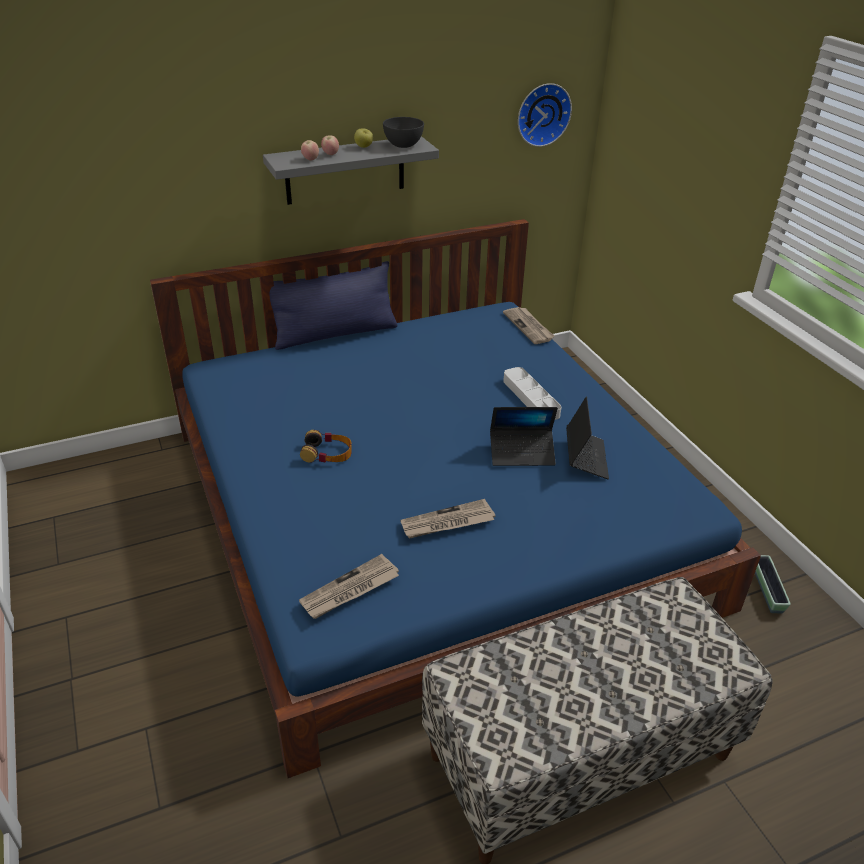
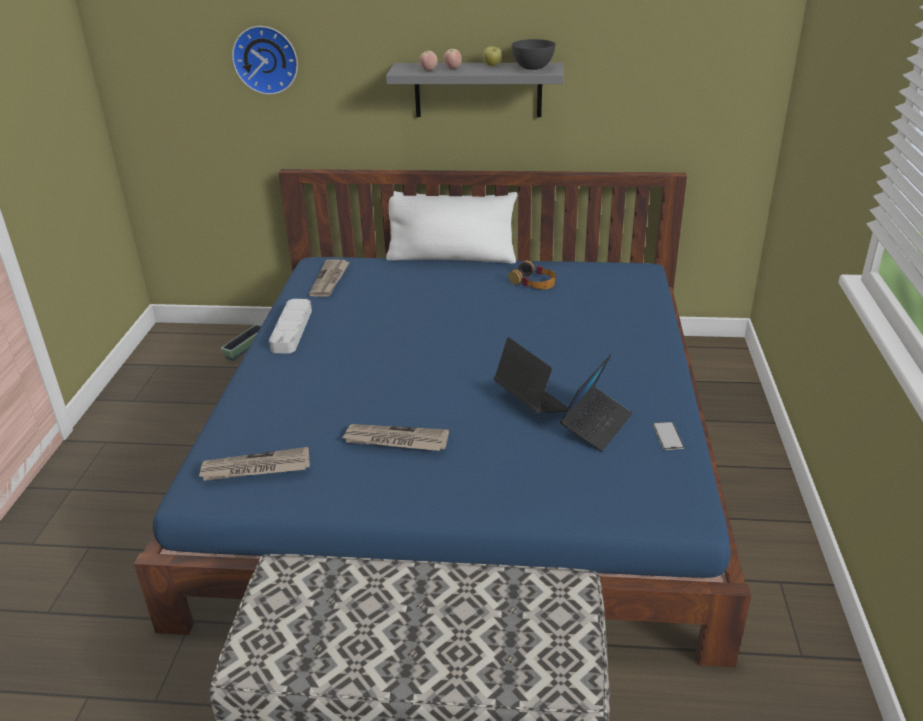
camera: 30 degrees right, 5 degrees down
(327, 453) = (347, 353): headphones -> headphones (533, 282)
(335, 334) = (451, 258): blue pillow -> white pillow
(522, 453) = (531, 402): laptop -> laptop turned 150 degrees counterclockwise
(529, 327) = (653, 290): newspaper -> newspaper (330, 280)
(531, 398) = (591, 354): grey tray -> grey tray (292, 330)
(542, 114) = (714, 54): wall clock -> wall clock (266, 59)
(641, 451) = (668, 436): none -> phone
(767, 590) = (790, 658): planter -> planter (246, 348)

